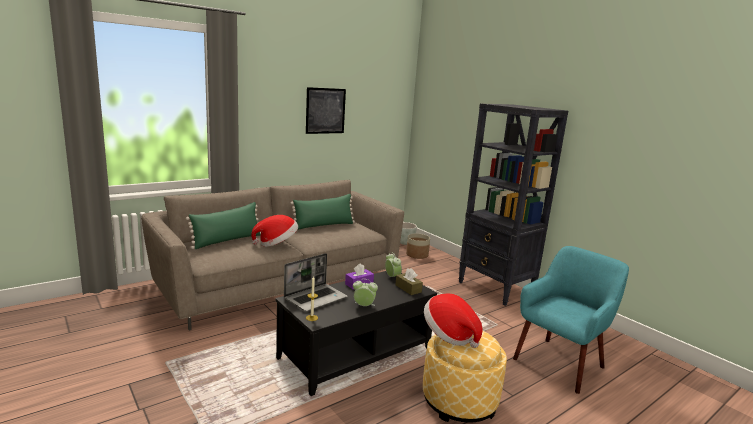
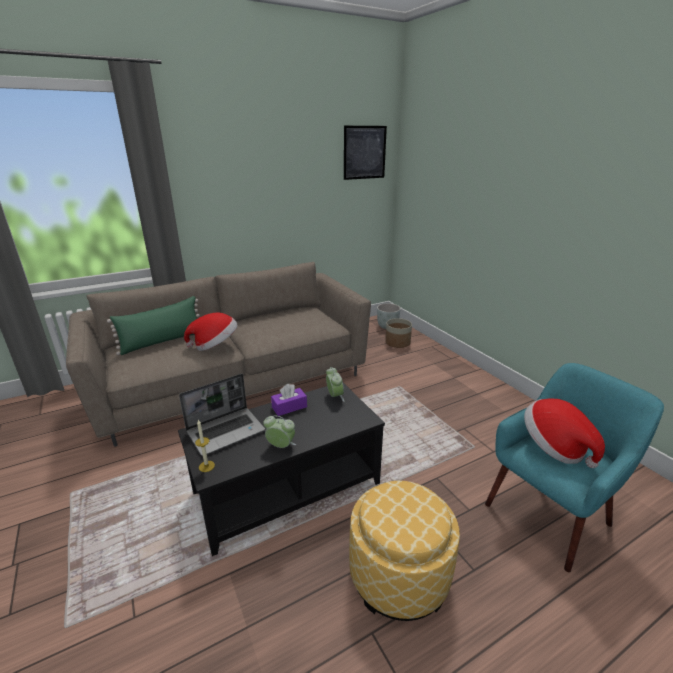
camera: 10 degrees right, 10 degrees up
(324, 225) = (280, 317): green pillow -> none
(325, 111) = (285, 180): picture -> picture (364, 152)
(408, 288) = (348, 415): brown tissue box -> none
(449, 335) = (381, 500): hat -> hat (554, 447)
(496, 288) = (482, 391): black bookcase -> none

